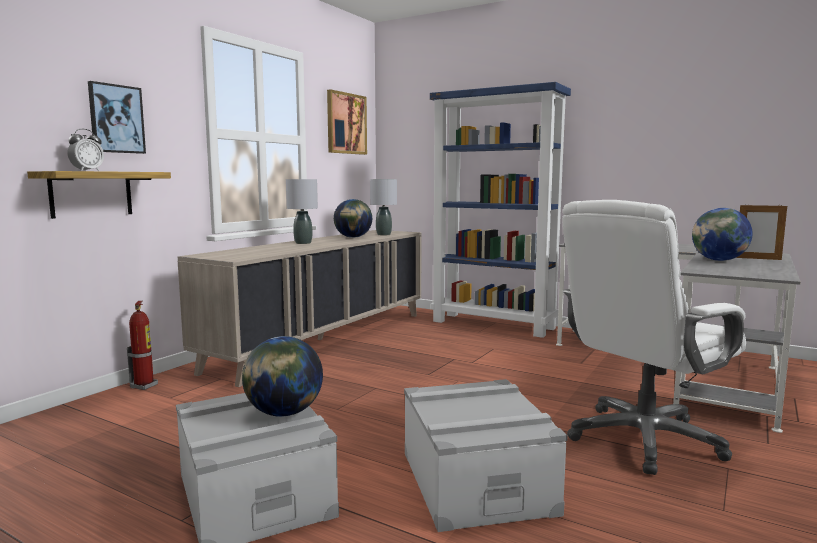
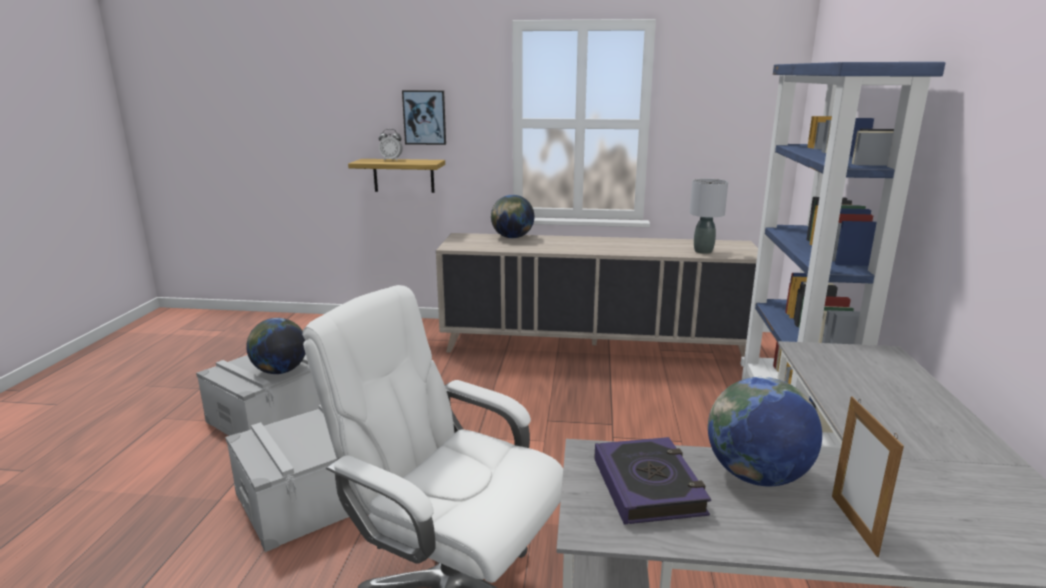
camera: 65 degrees right, 10 degrees up
(144, 385) = (425, 324): fire extinguisher -> none
(303, 243) = (576, 242): grey table lamp -> none
(346, 123) = (733, 98): picture -> none
(353, 237) = (653, 247): globe -> globe (512, 237)
(734, 269) = (648, 486): none -> book

